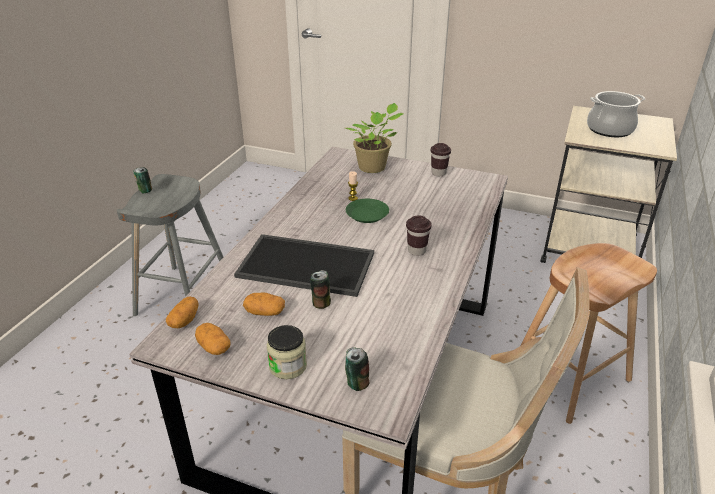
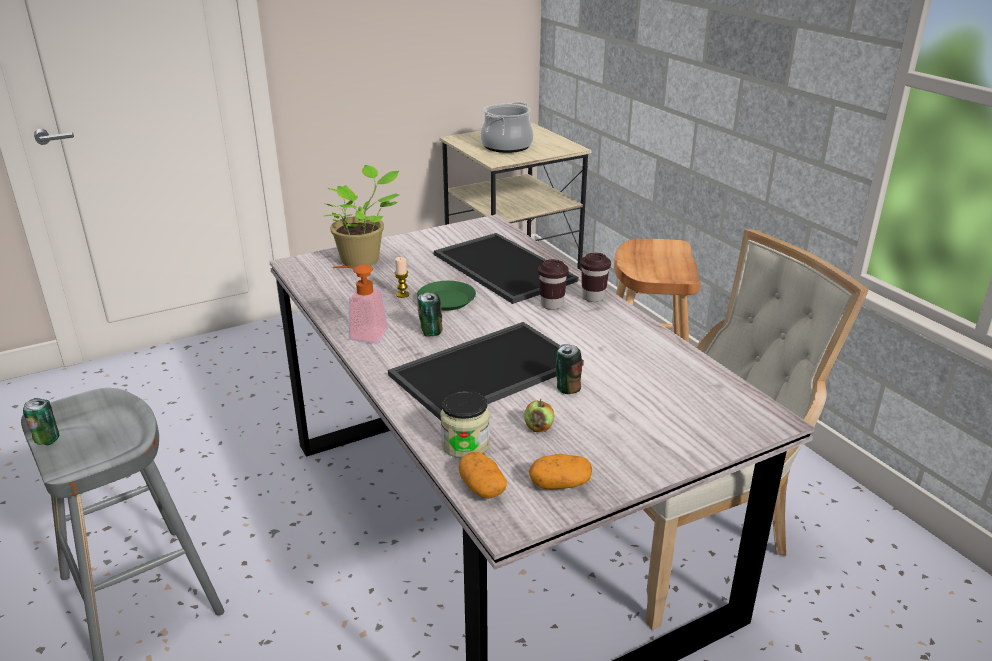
camera: 50 degrees left, 5 degrees down
(265, 312) = (538, 427): potato -> apple
(288, 366) = (648, 448): jar -> jar (465, 444)
(292, 209) = (361, 334): none -> soap dispenser
(356, 383) = (716, 420): can -> can (430, 332)
(436, 211) = (501, 267): none -> tray
(438, 173) = (435, 237): brown cup -> brown cup (593, 297)

